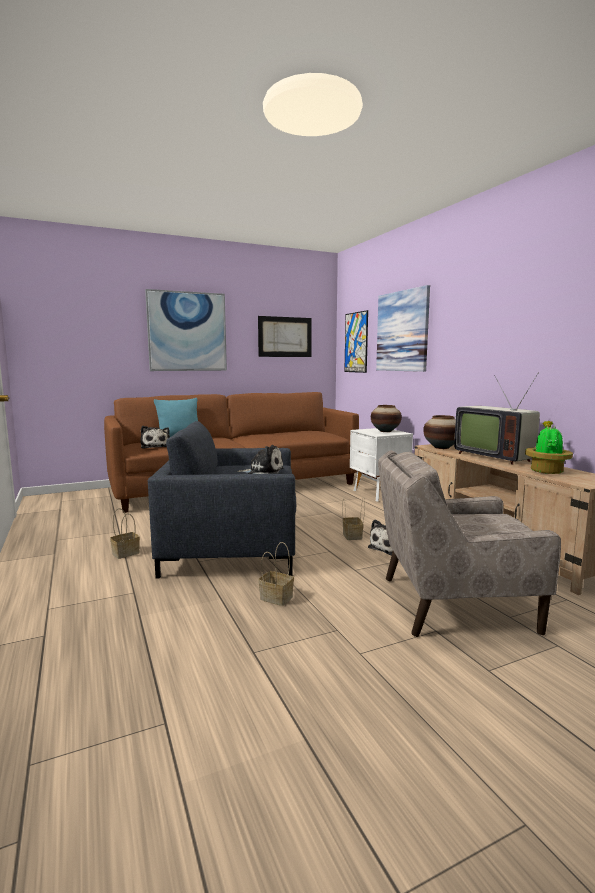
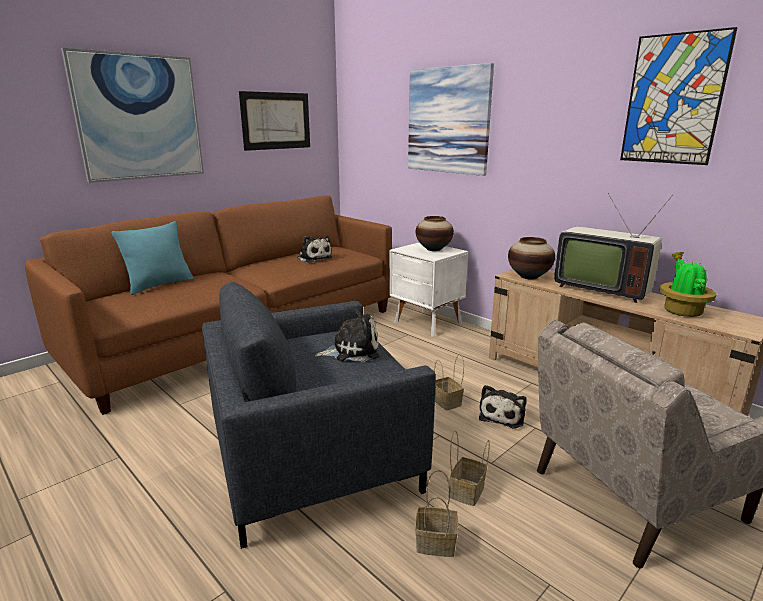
camera: 20 degrees left, 10 degrees up
(126, 553) = (160, 502): basket -> basket (467, 490)
(155, 446) = (134, 307): plush toy -> plush toy (313, 258)
(356, 342) = (372, 129): picture -> picture (673, 100)

